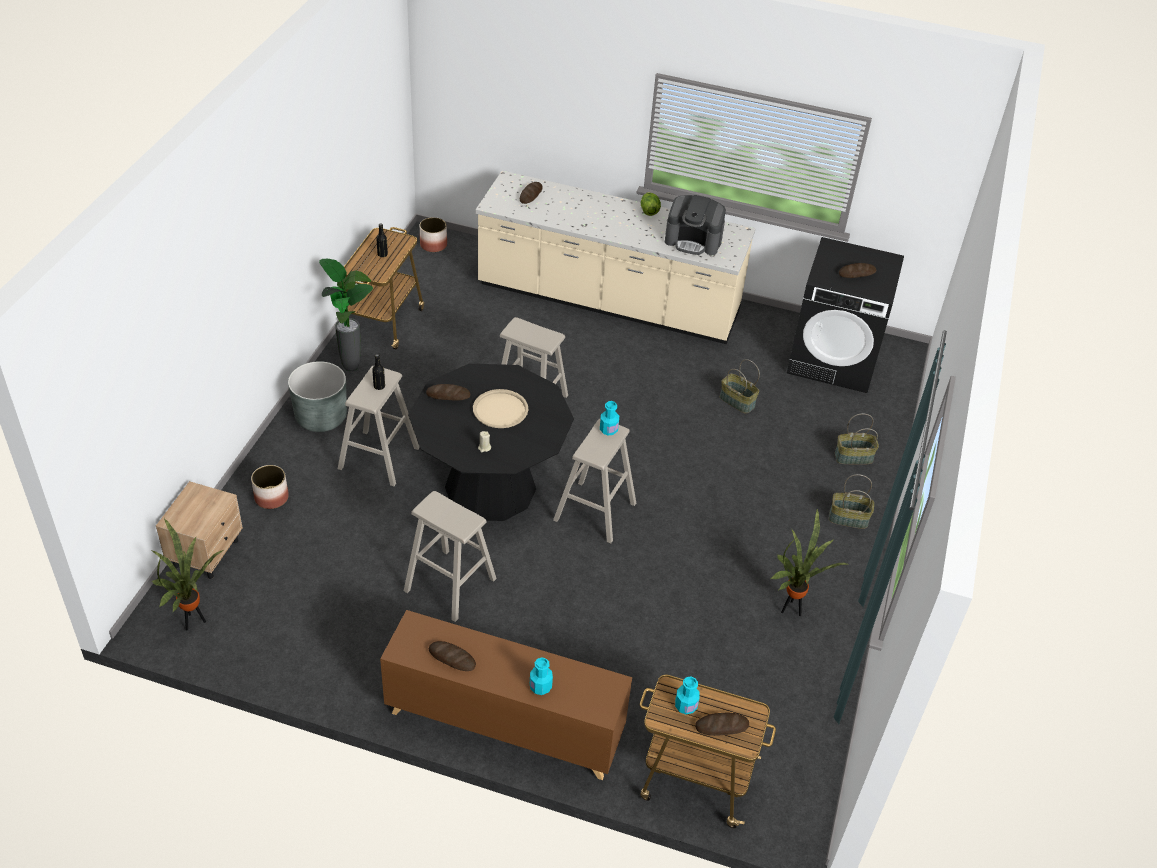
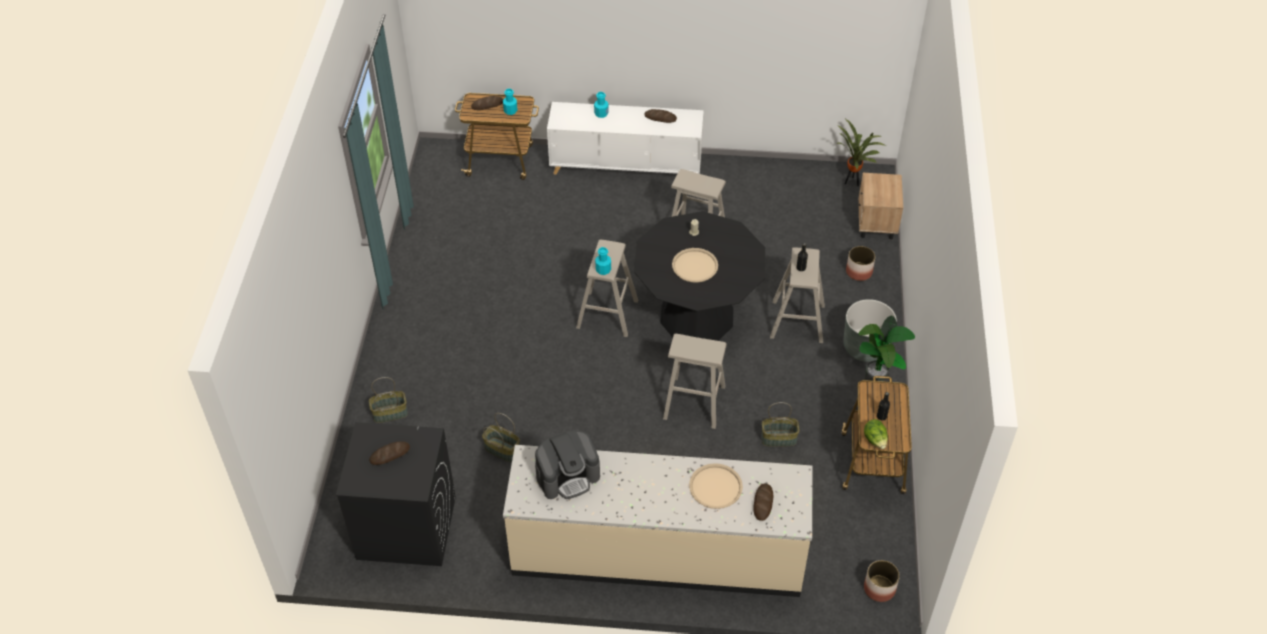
camera: 170 degrees right, 5 degrees up
(448, 395) = (742, 269): bread -> none
(504, 724) = (626, 166): brown cabinet -> white cabinet
(566, 211) = (715, 486): none -> beige tray
(649, 211) = (625, 511): lettuce -> lettuce (875, 440)
(693, 241) = (568, 476): coffee machine -> coffee machine turned 150 degrees clockwise
(792, 609) = (443, 271): potted plant -> none
(848, 519) = (397, 352): basket -> basket (779, 438)

